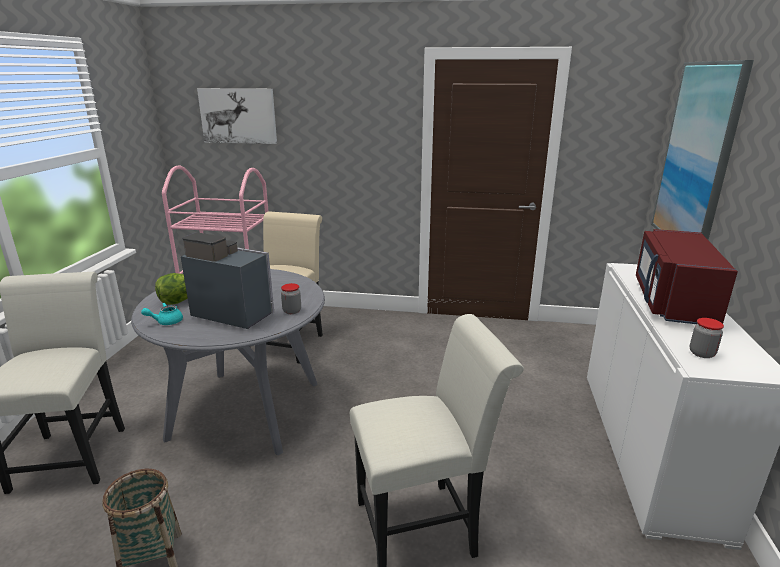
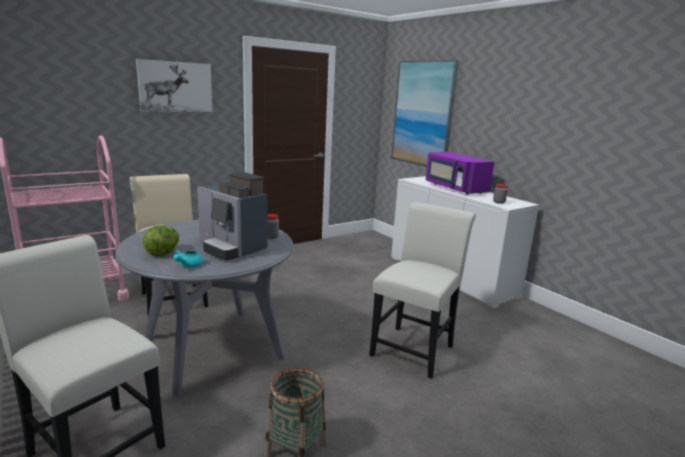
camera: 45 degrees left, 5 degrees down
(233, 313) = (231, 248): coffee machine -> coffee machine turned 120 degrees counterclockwise
(238, 116) = (62, 84): picture -> picture (175, 87)
(672, 302) = (454, 188): red microwave -> purple microwave

